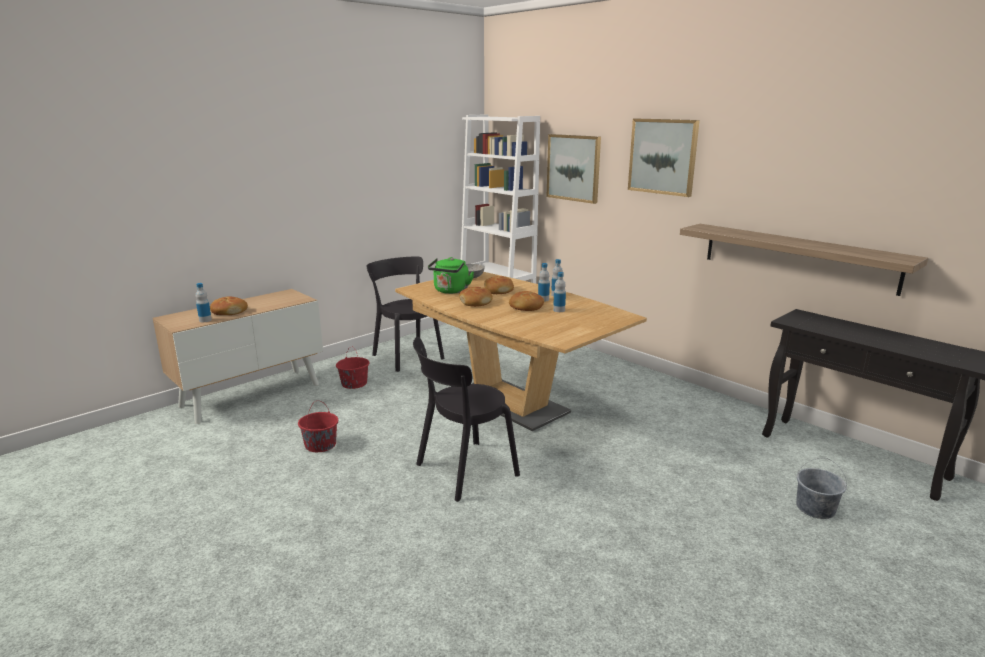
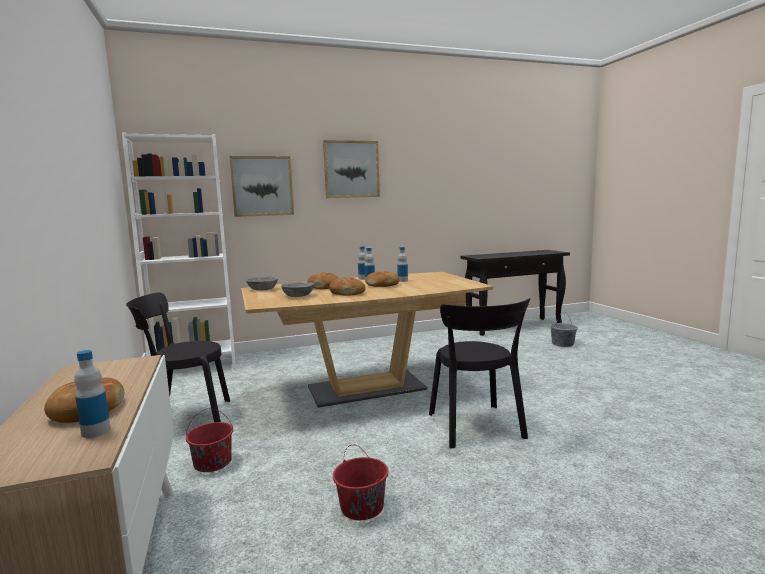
camera: 65 degrees left, 10 degrees down
(450, 291) = (297, 296): green kettle -> grey bowl
(797, 257) = (452, 224): shelf -> none

